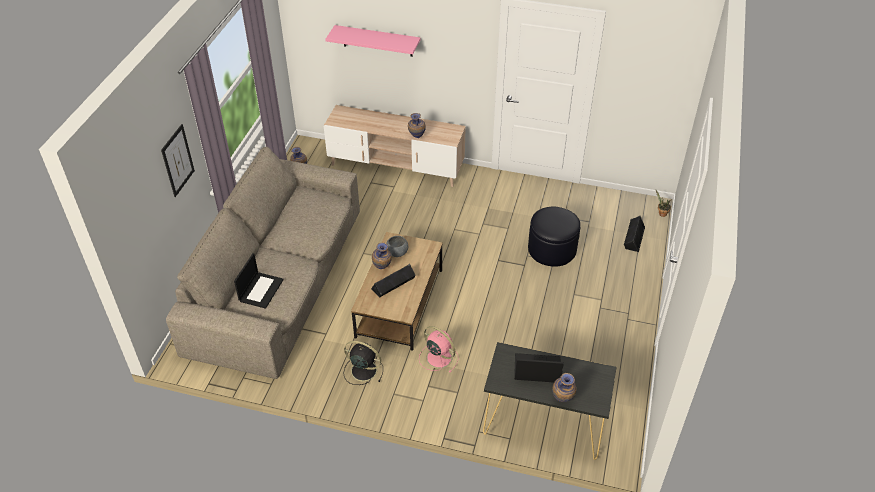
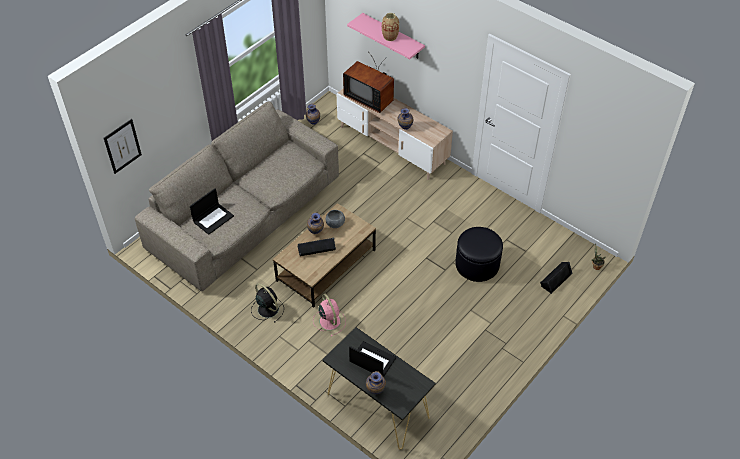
camera: 25 degrees right, 5 degrees up
(177, 160) = (178, 99): picture -> picture (122, 146)
(362, 120) = (370, 98): none -> television
(379, 39) = (390, 37): none -> vase

